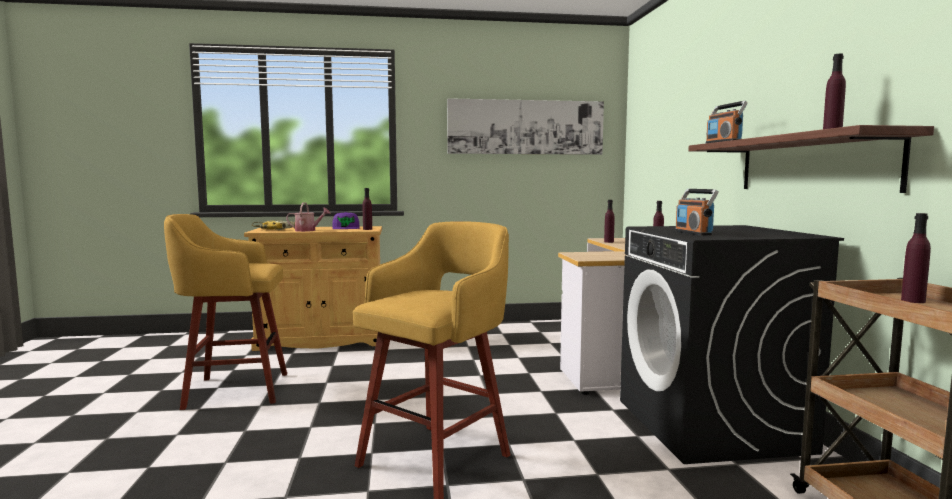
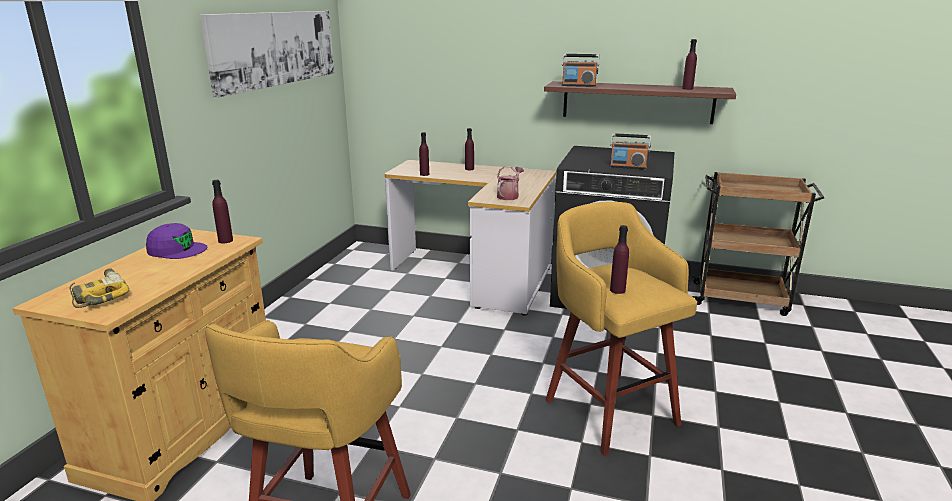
camera: 65 degrees left, 15 degrees up
(308, 230) = (172, 275): watering can -> watering can (509, 196)
(913, 301) = (742, 185): purple bottle -> purple bottle (617, 290)

